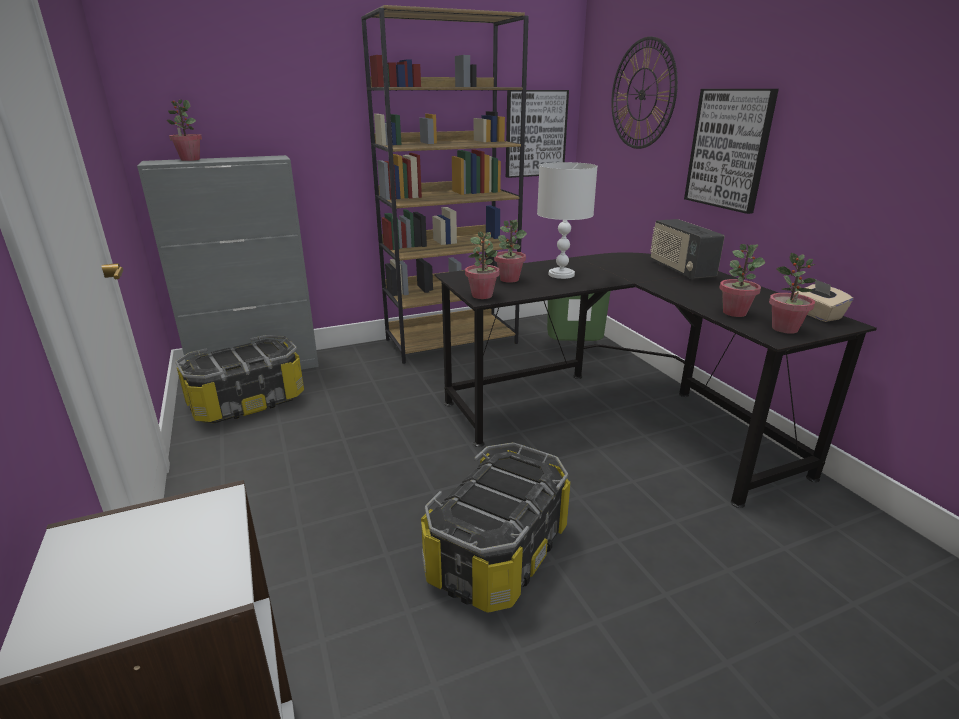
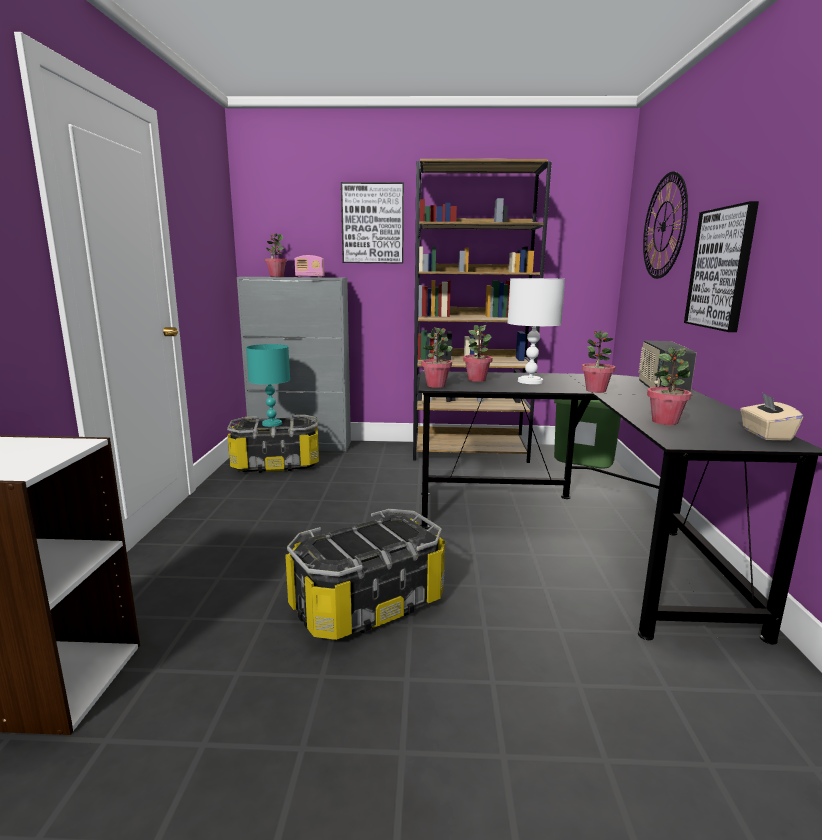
camera: 25 degrees right, 10 degrees down
(234, 356) = (271, 424): none -> turquoise table lamp
(242, 159) = (310, 277): none -> radio
(535, 133) = (574, 269): picture -> picture (373, 223)
(785, 329) = (703, 438): potted plant -> potted plant (595, 390)

